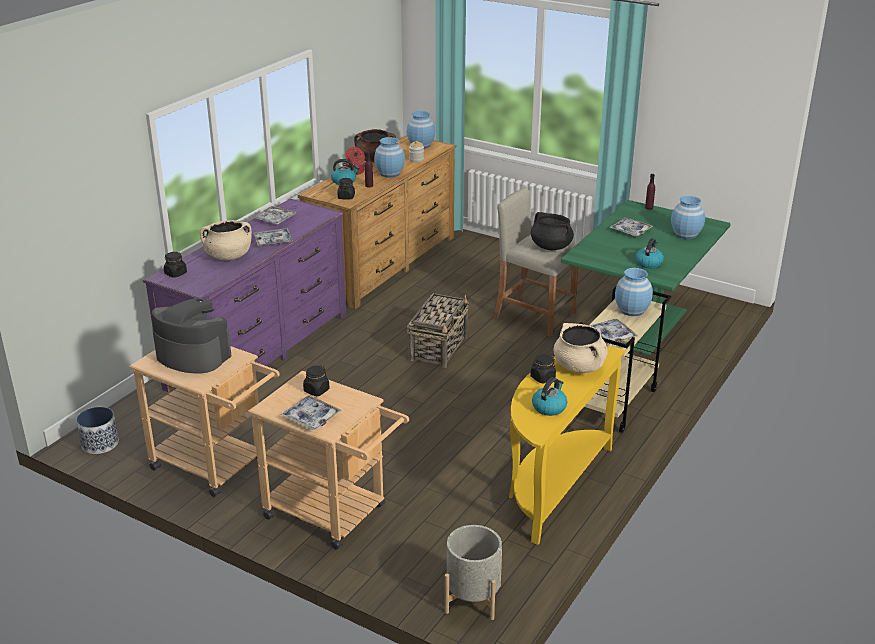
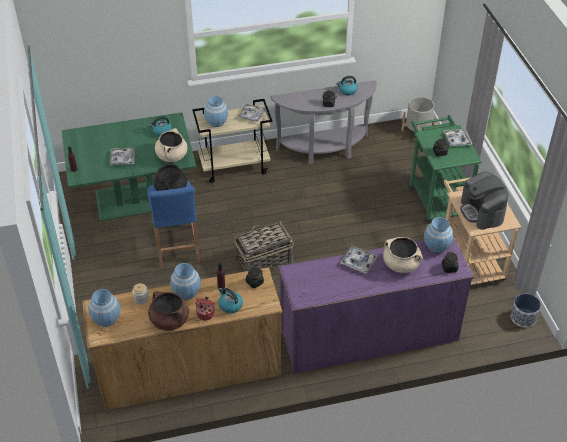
camera: 135 degrees left, 15 degrees up
(275, 219) = (332, 288): tray -> none
(333, 514) = (435, 197): beige cart -> green cart
(534, 316) = (177, 246): beige stool -> blue stool
(554, 486) = (325, 150): yellow console table -> grey console table
(579, 366) = (304, 99): beige cooking pot -> beige cooking pot (172, 156)
(685, 234) = (102, 137): blue vase -> blue vase (436, 246)

